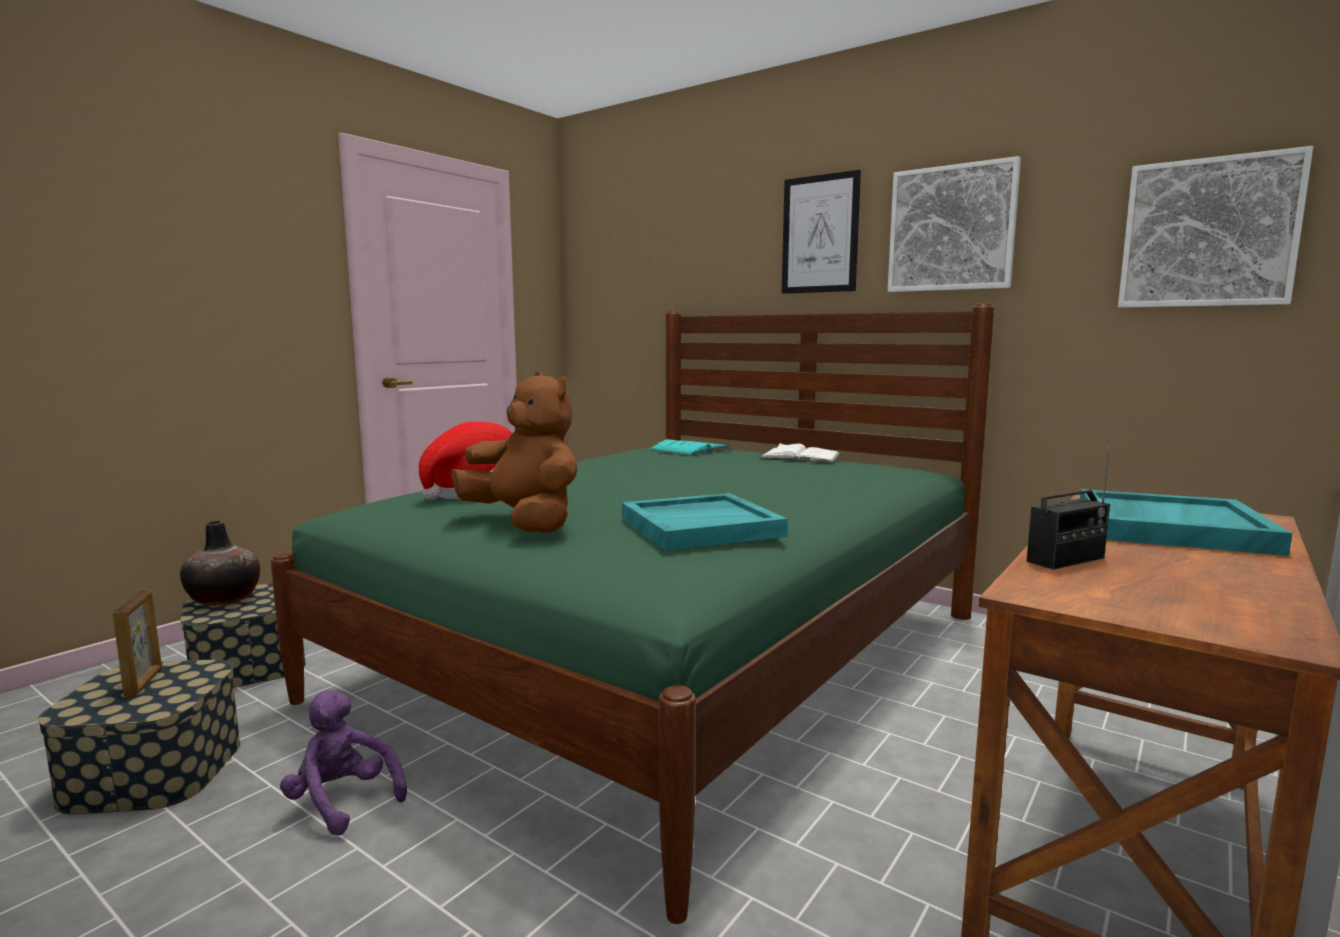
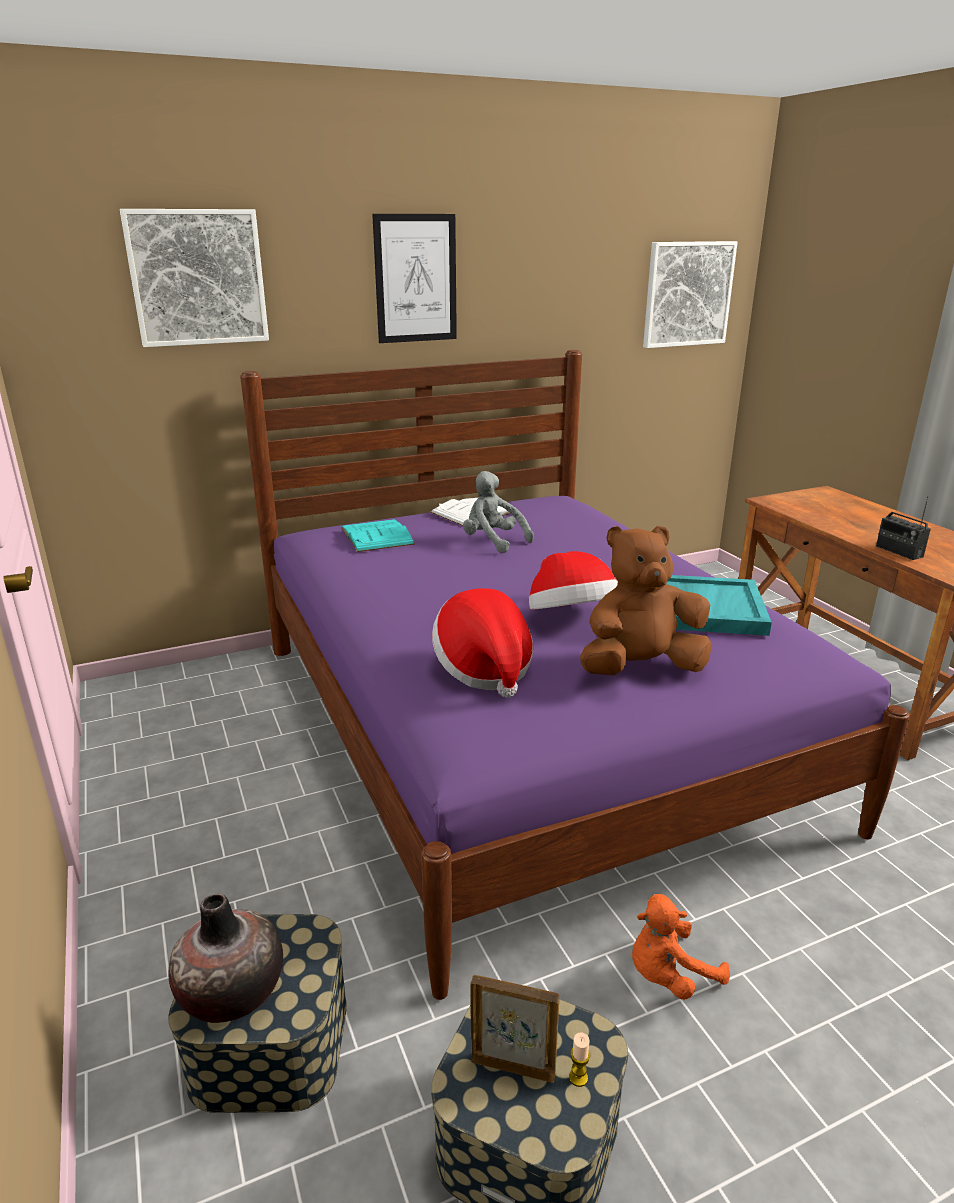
camera: 60 degrees left, 15 degrees up
(127, 706) = (578, 1077): none -> candle
(342, 802) = (669, 975): purple plush toy -> orange plush toy
(599, 497) = (571, 619): none -> hat
(673, 654) = (521, 728): green bed -> purple bed
(738, 466) = (493, 542): none -> grey plush toy
(951, 228) = (535, 281): picture -> picture (198, 278)
(1066, 560) = (899, 551): radio -> radio turned 150 degrees clockwise
(1168, 527) = (841, 512): turquoise tray -> none

